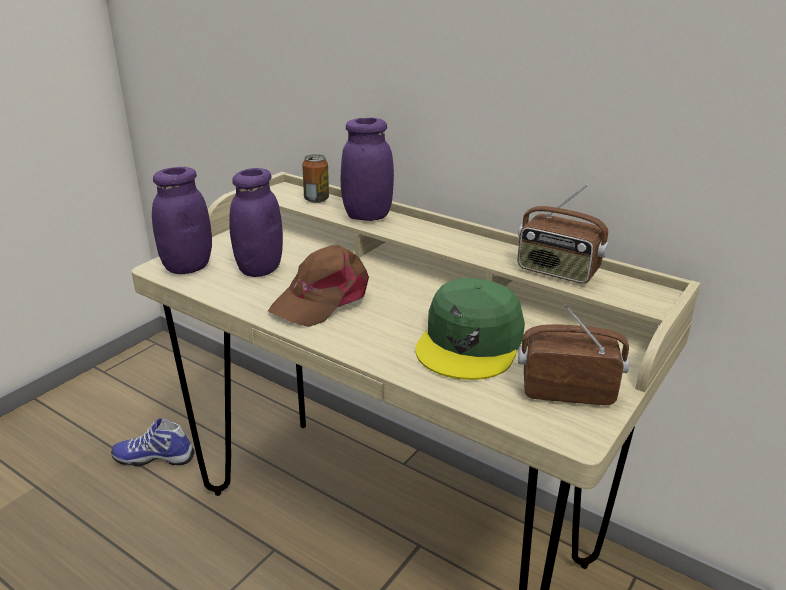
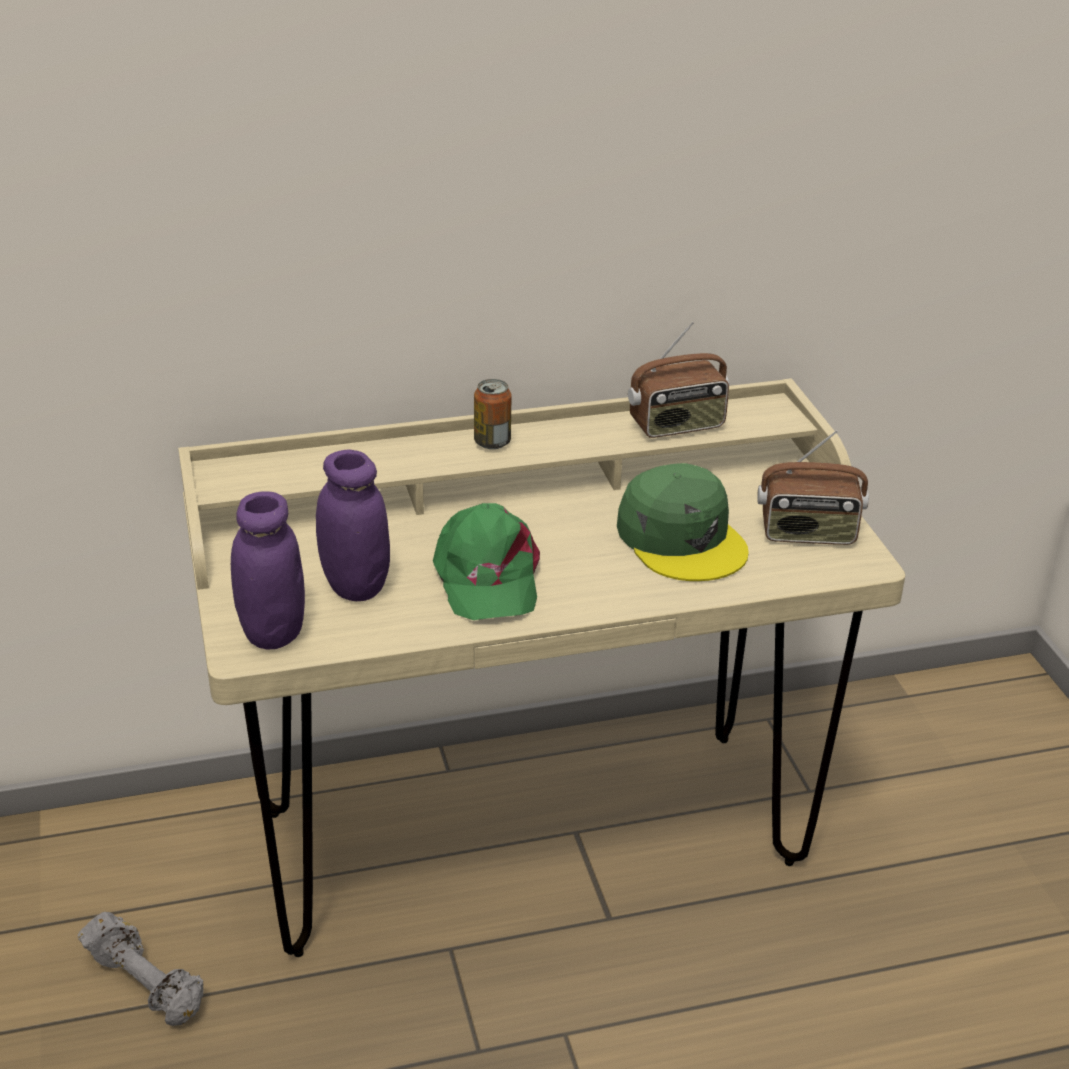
camera: 50 degrees left, 5 degrees up
(155, 457) = (146, 983): shoe -> grey dumbbell
(316, 199) = (298, 464): can -> can (492, 442)
(323, 299) = (486, 577): brown cap -> green cap
(367, 216) = (400, 456): purple jar -> none
(567, 390) = (808, 534): radio -> radio turned 135 degrees counterclockwise

